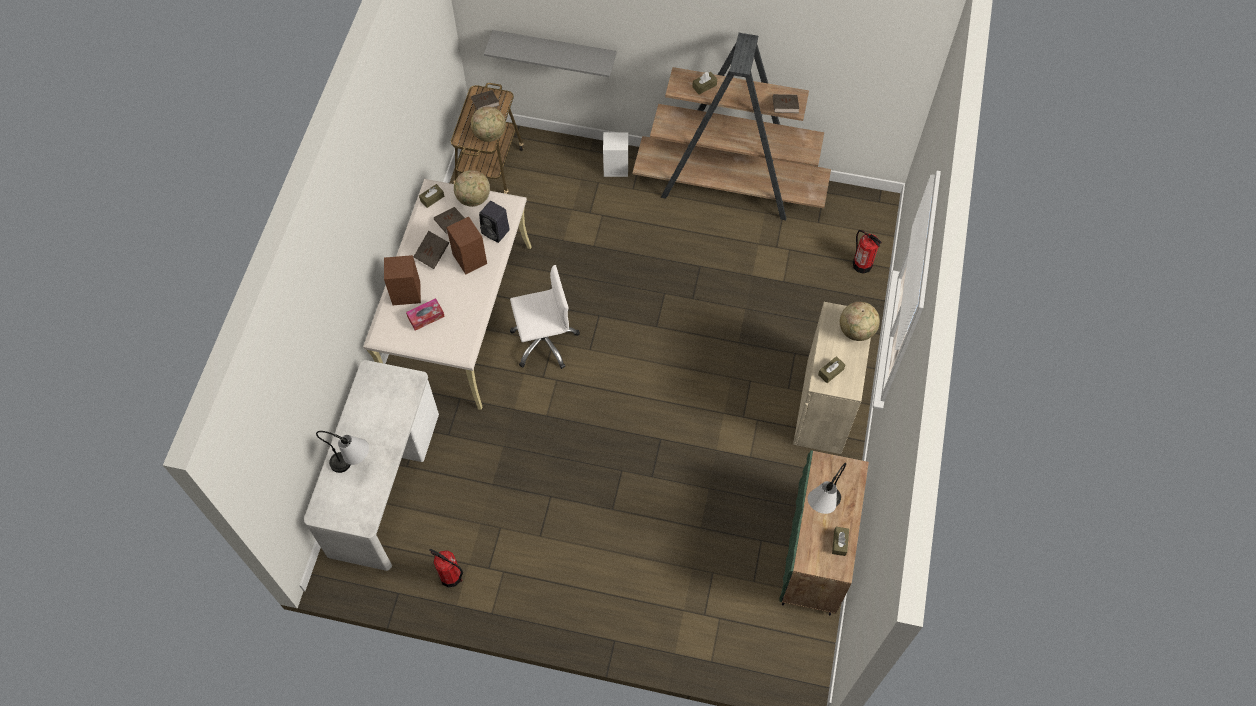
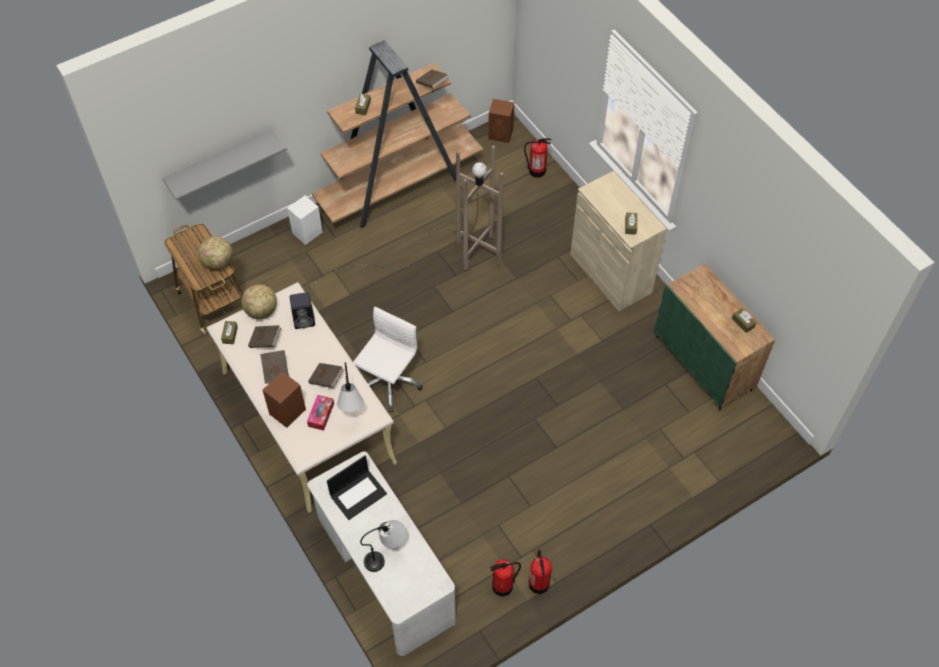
camera: 45 degrees left, 5 degrees down
(386, 401) = (358, 494): none -> laptop
(470, 259) = (307, 352): brown speaker -> brown speaker (501, 134)
(479, 601) = (539, 583): none -> fire extinguisher
(485, 106) = (191, 246): brown book -> brown book (326, 379)
(695, 269) = (437, 255): none -> brown floor lamp
(821, 508) = (710, 313): table lamp -> table lamp (352, 413)
(856, 331) = (617, 190): globe -> none

